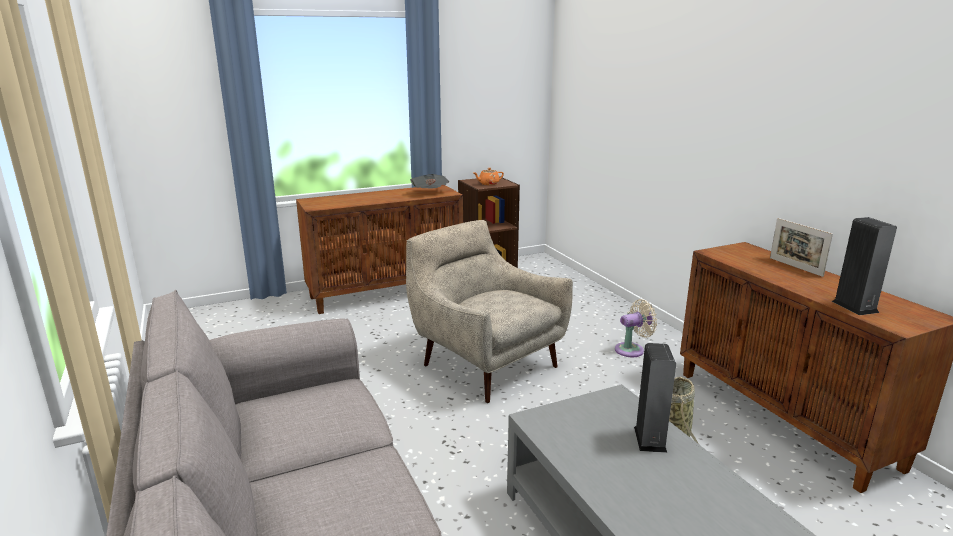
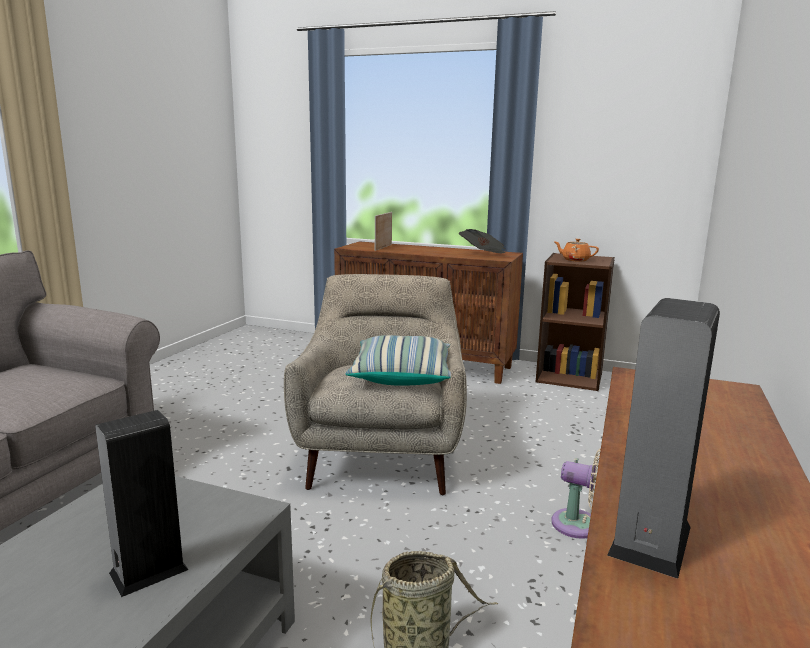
camera: 45 degrees right, 5 degrees down
(513, 298) = (401, 376): none -> pillow
(795, 267) = (742, 442): picture frame -> picture frame (383, 247)

